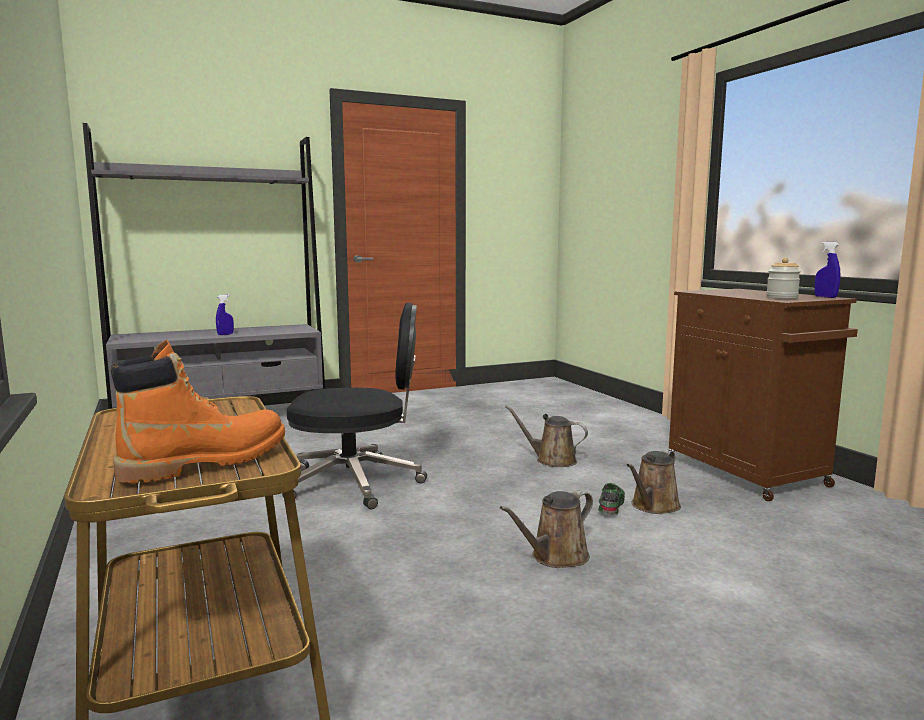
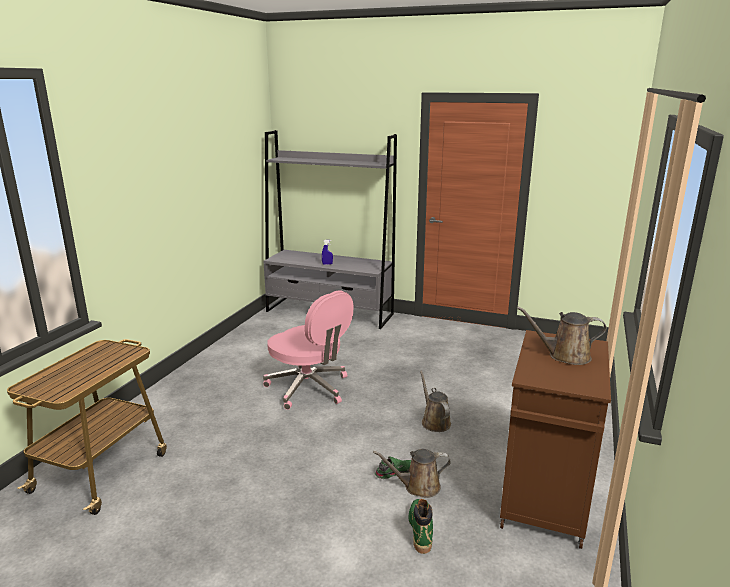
camera: 45 degrees right, 10 degrees up
(207, 461) = (56, 386): orange boot -> none
(356, 483) = (309, 388): black office chair -> pink office chair
(555, 557) = (304, 484): brown watering can -> brown watering can (565, 356)
(730, 532) = (420, 529): none -> green boot
(782, 297) = (548, 373): jar -> none
(825, 297) = (592, 386): blue spray bottle -> none

